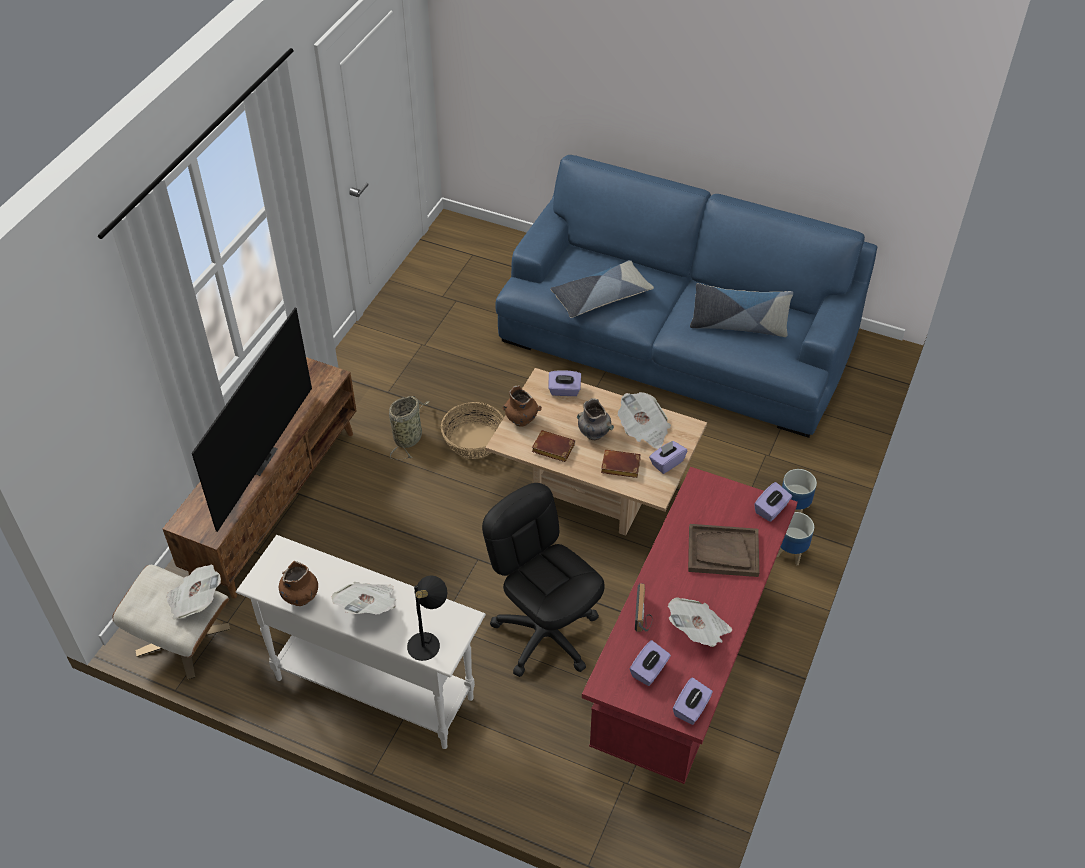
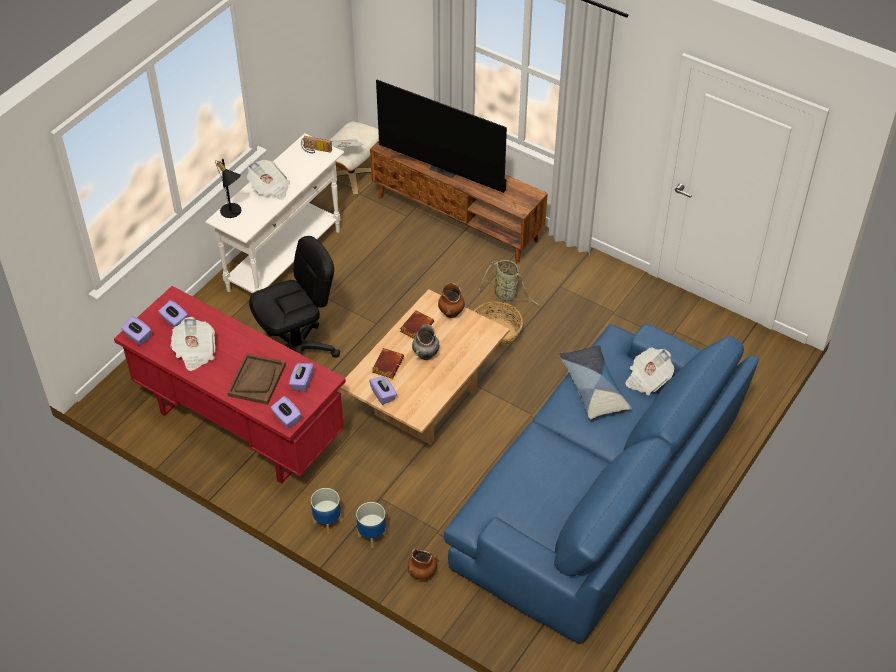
camera: 100 degrees right, 0 degrees up
(300, 597) = (288, 159): brown vase -> brown vase (422, 573)
(564, 391) = (478, 343): purple tissue box -> purple tissue box (302, 382)
(643, 430) = (422, 386): newspaper -> newspaper (647, 379)
(644, 614) = (219, 326): radio -> radio (316, 150)
(738, 326) = (537, 481): pillow -> none

